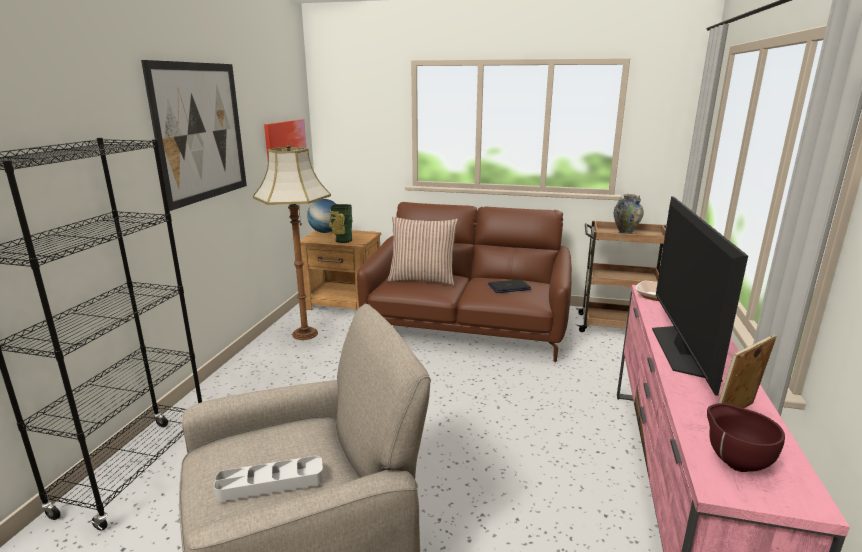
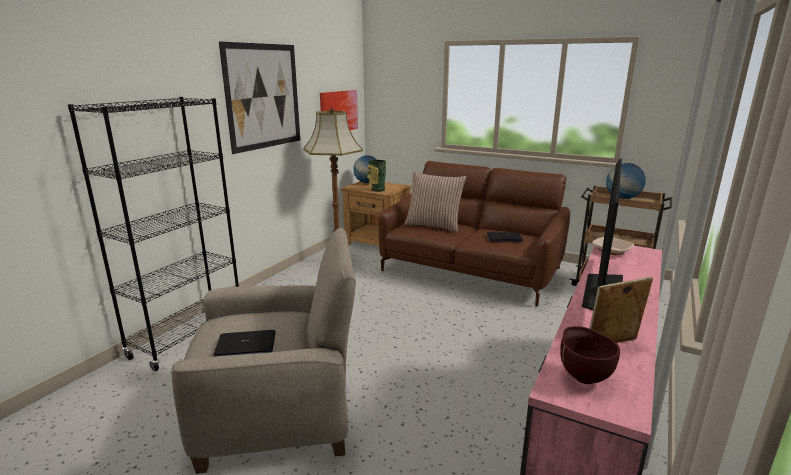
camera: 15 degrees right, 0 degrees up
(271, 483) = (245, 345): grey tray -> laptop
(625, 233) = (622, 198): vase -> globe

